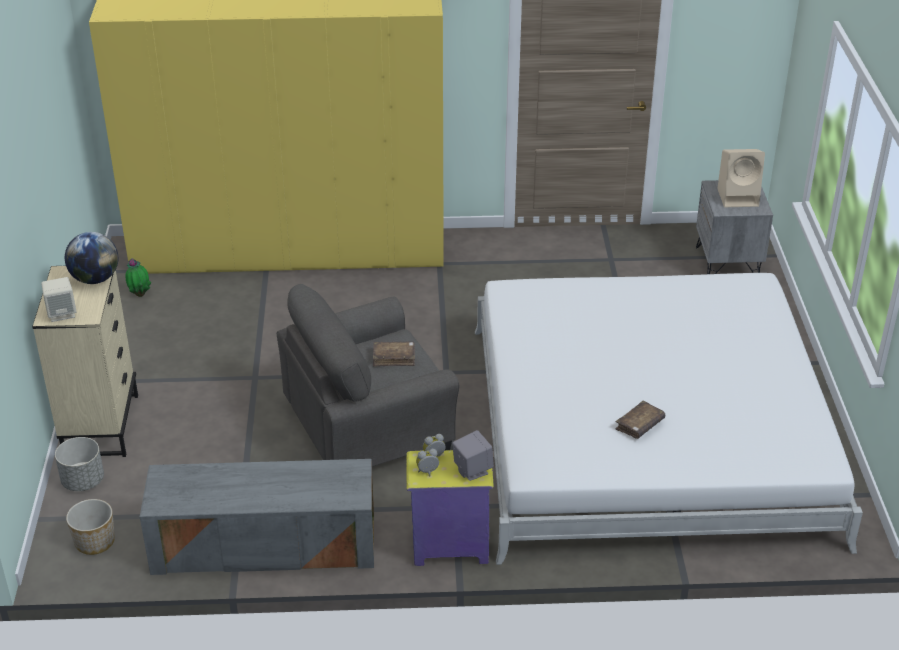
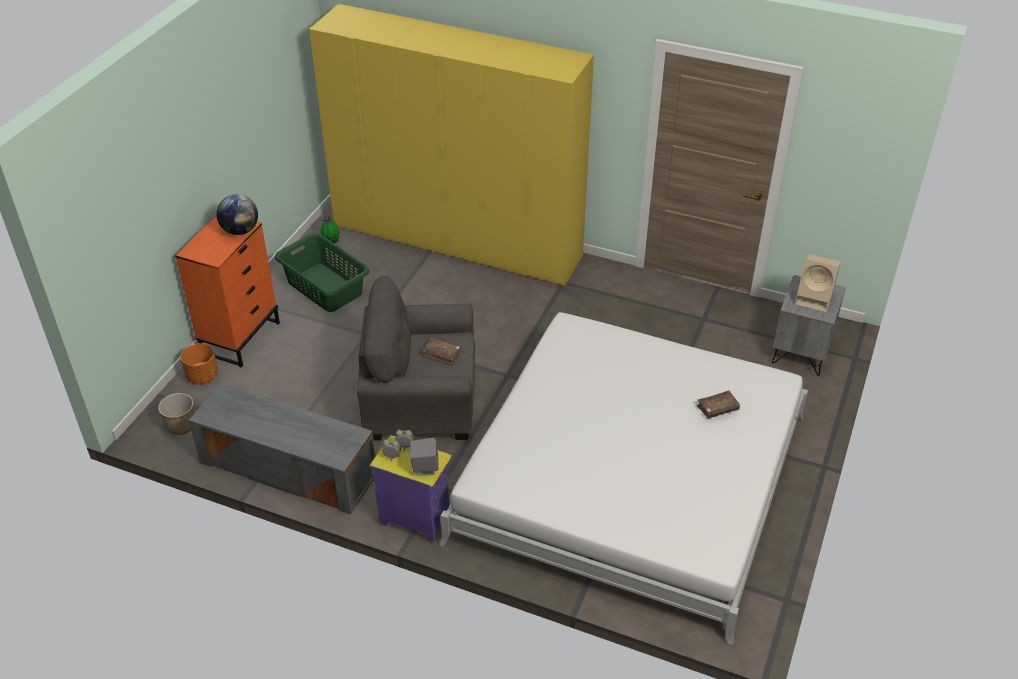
camera: 25 degrees right, 5 degrees up
(62, 313) = (200, 251): beige speaker -> none
(83, 481) = (202, 377): grey planter -> orange planter
(101, 425) = (241, 338): beige dresser -> orange dresser
(167, 343) = (324, 288): none -> green laundry basket
(639, 425) = (588, 474): brown book -> brown book (717, 409)

